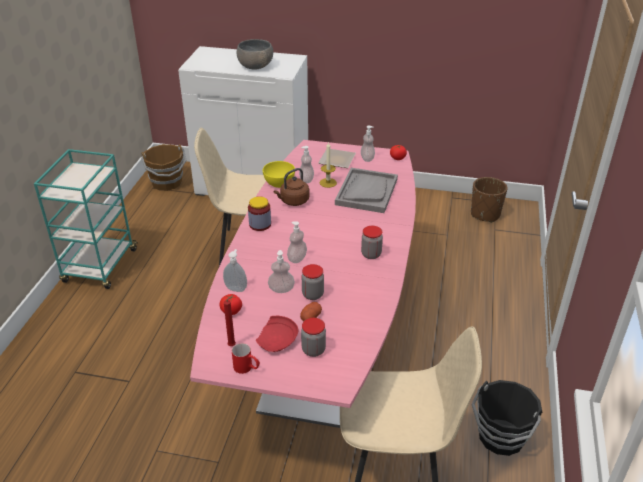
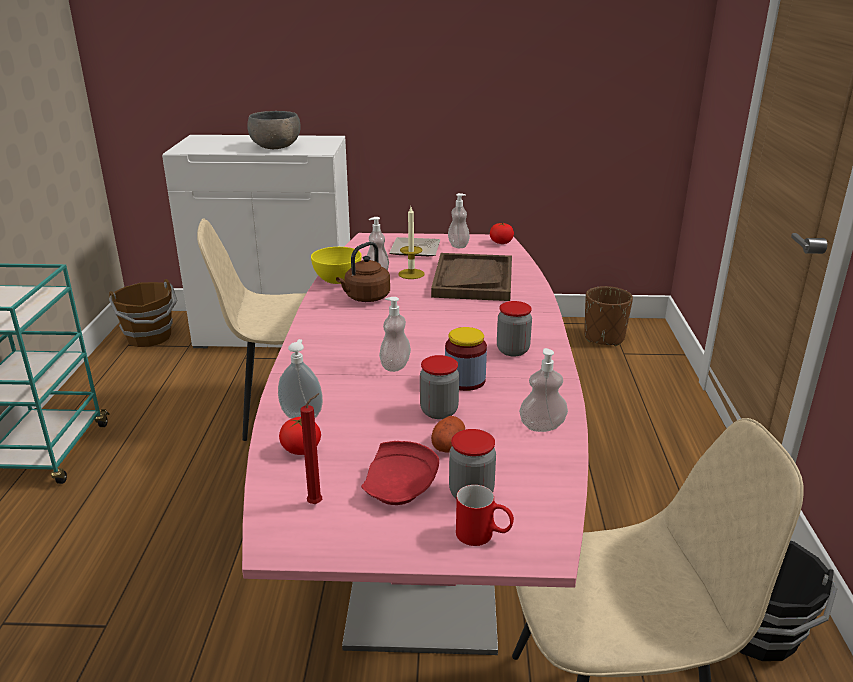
camera: 10 degrees left, 10 degrees down
(247, 368) = (354, 539): red mug -> red mug (483, 535)
(260, 224) = (320, 328): jar -> jar (465, 380)
(281, 289) = (382, 409): soap dispenser -> soap dispenser (542, 426)
(366, 192) = (473, 279): grey tray -> brown tray

